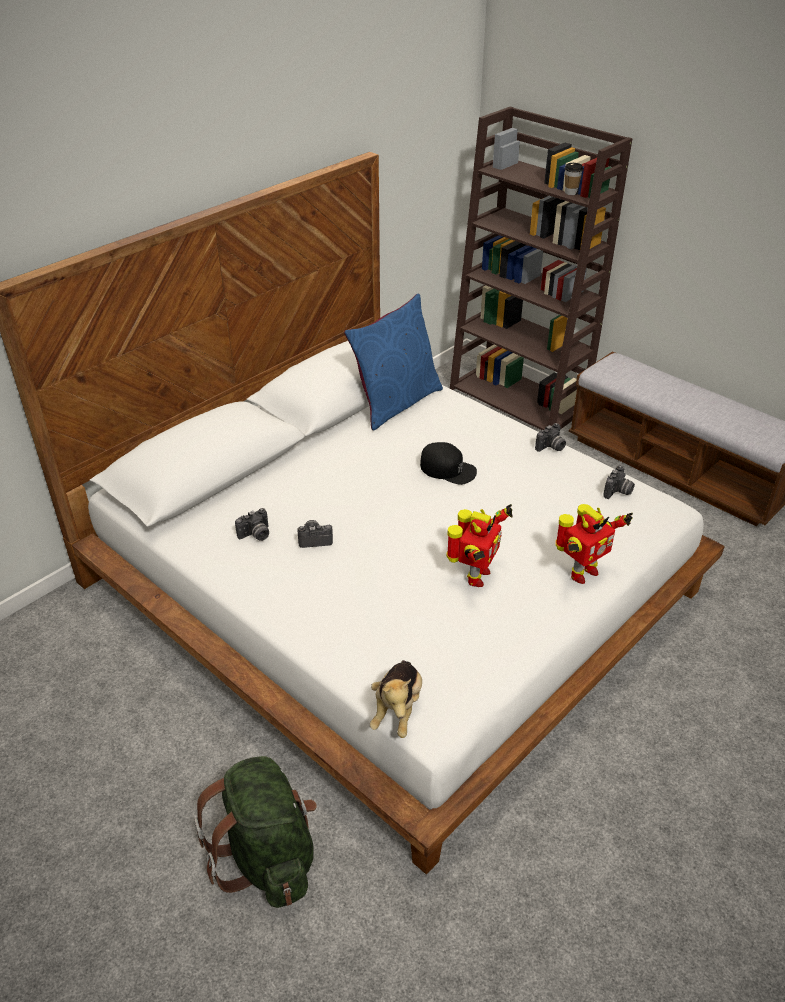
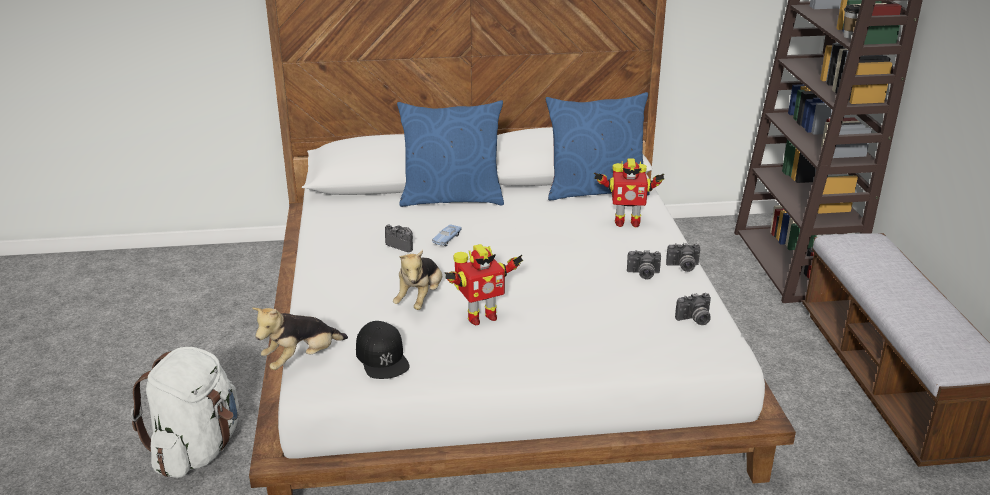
camera: 40 degrees right, 10 degrees down
(256, 535) = (370, 227): camera -> camera (643, 274)
(268, 857) = (197, 449): green backpack -> white backpack
(287, 467) = (452, 198): none -> blue pillow
(345, 513) = (446, 239): none -> blue toy car
(408, 587) = (420, 299): none -> plush toy
(448, 469) = (567, 244): black cap -> black cap (382, 357)
(581, 573) = (569, 355): toy robot -> toy robot (626, 222)

